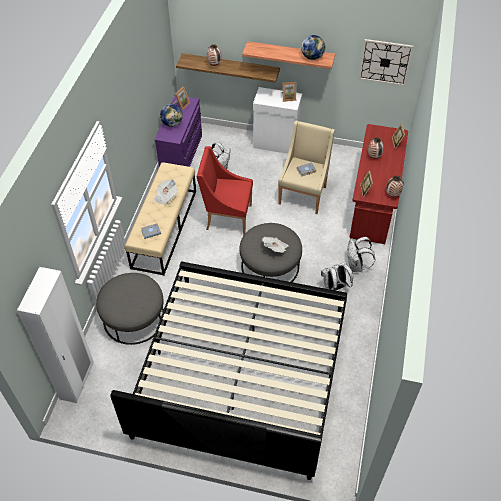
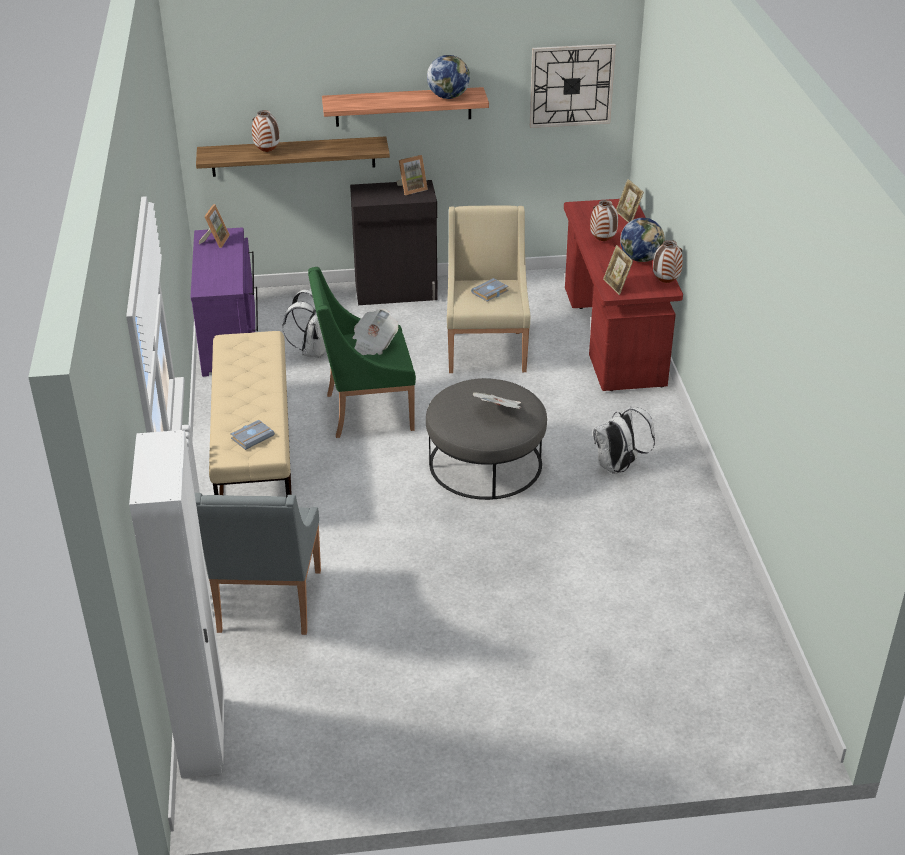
camera: 20 degrees left, 15 degrees down
(133, 318) = (267, 604): grey ottoman -> grey armchair
(165, 196) = (252, 381): newspaper -> newspaper (373, 344)
(172, 123) = (213, 269): globe -> globe (641, 258)
(227, 217) = (366, 411): red armchair -> green armchair
(241, 371) = (523, 631): bed -> none
(276, 144) = (397, 292): white cabinet -> black cabinet
(356, 266) = (637, 428): white backpack -> none

